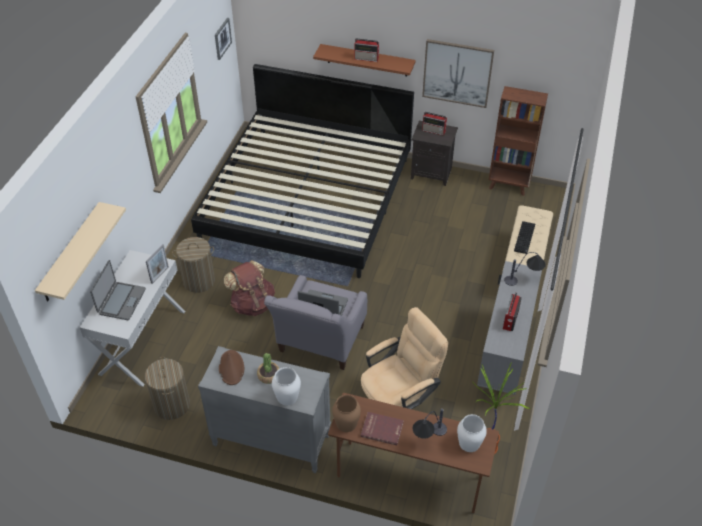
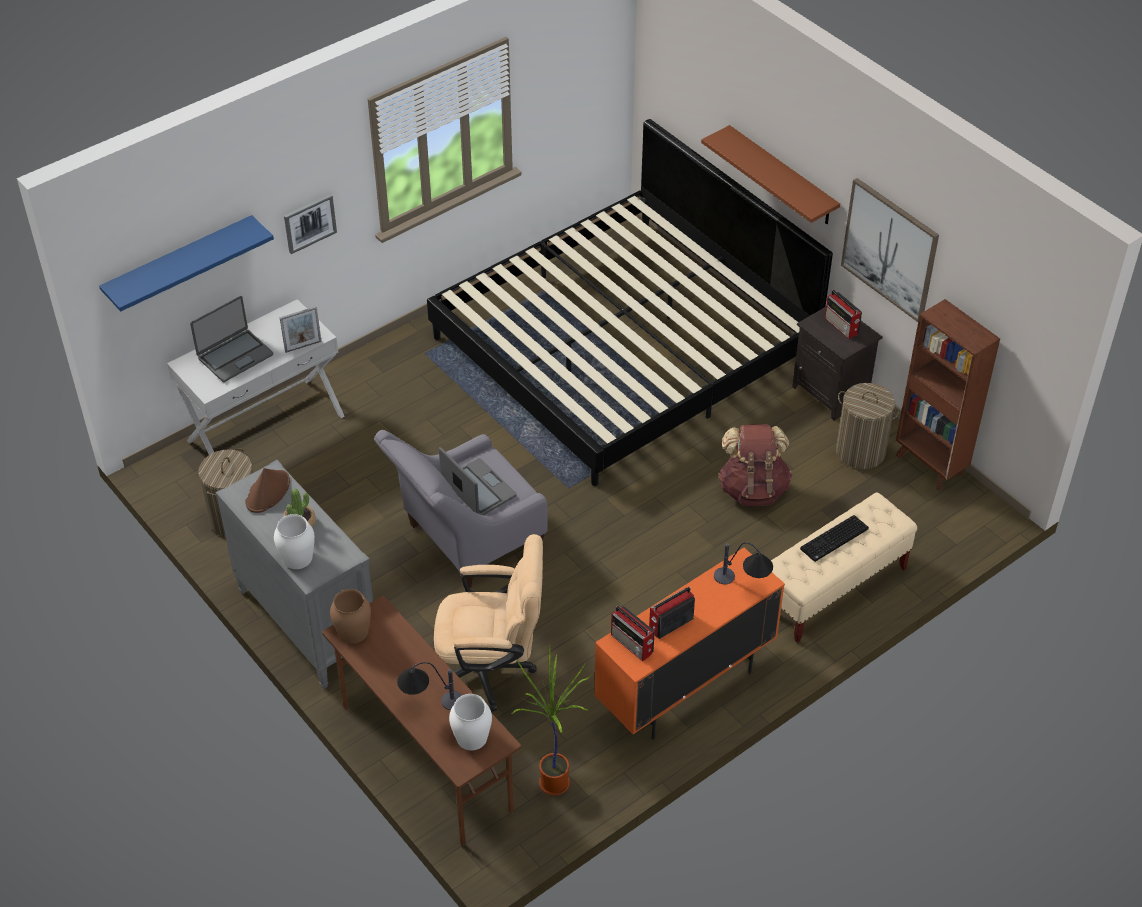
camera: 35 degrees right, 0 degrees up
(71, 253) = (179, 263): beige shelf -> blue shelf
(199, 281) = (392, 387): laundry basket -> laundry basket (860, 451)
(222, 38) = (597, 64): picture -> picture (309, 223)
(252, 304) = (430, 449): brown backpack -> brown backpack (753, 489)
(367, 58) = (772, 173): radio -> radio (632, 645)
(382, 429) = (387, 662): red book -> none
(503, 358) = (685, 689): grey cabinet -> orange cabinet

